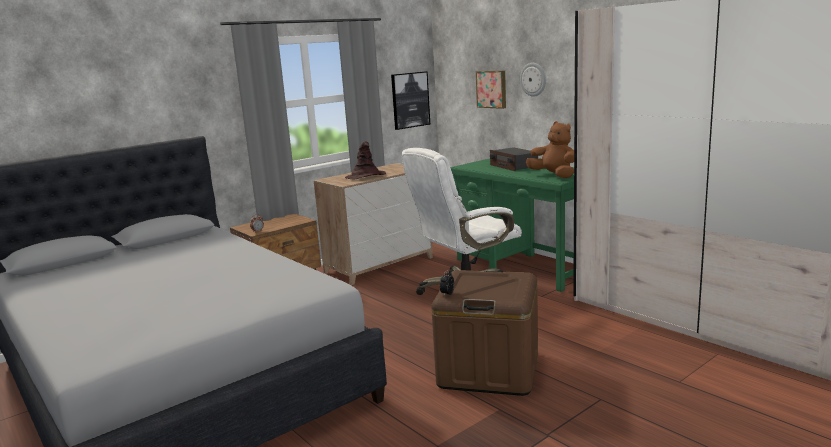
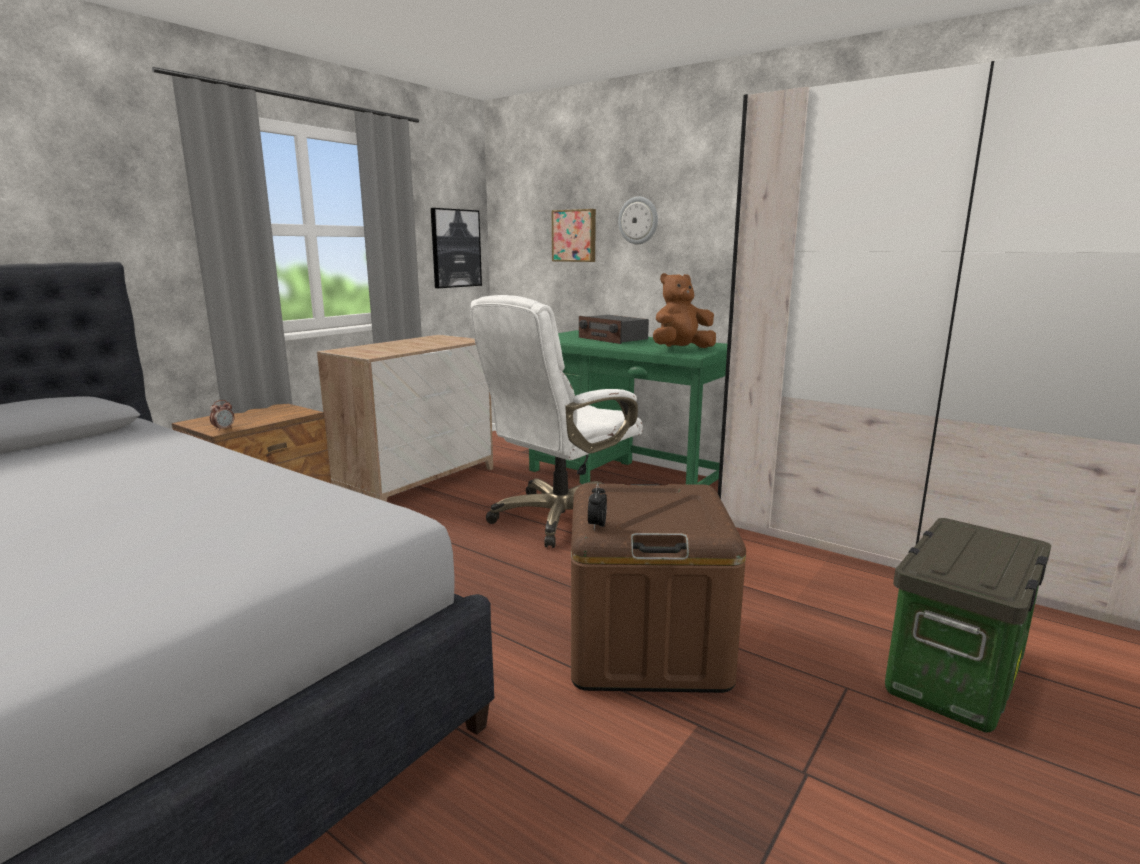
camera: 15 degrees left, 0 degrees up
(366, 176) = (400, 347): brown hat -> none
(554, 176) = (681, 349): brown plush toy -> brown plush toy turned 60 degrees counterclockwise
(675, 400) = (955, 679): none -> storage box

